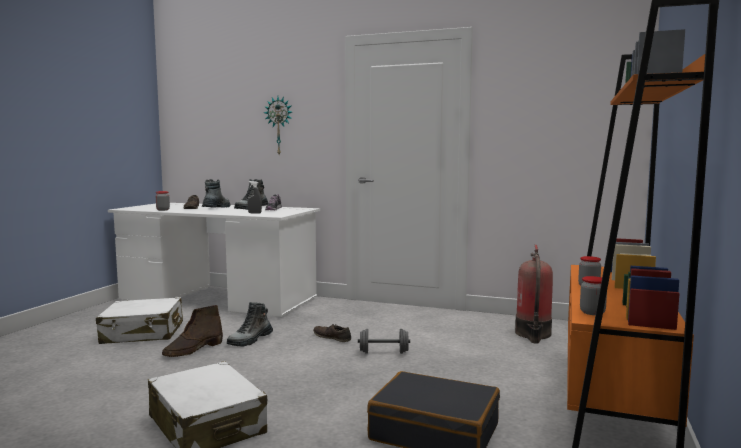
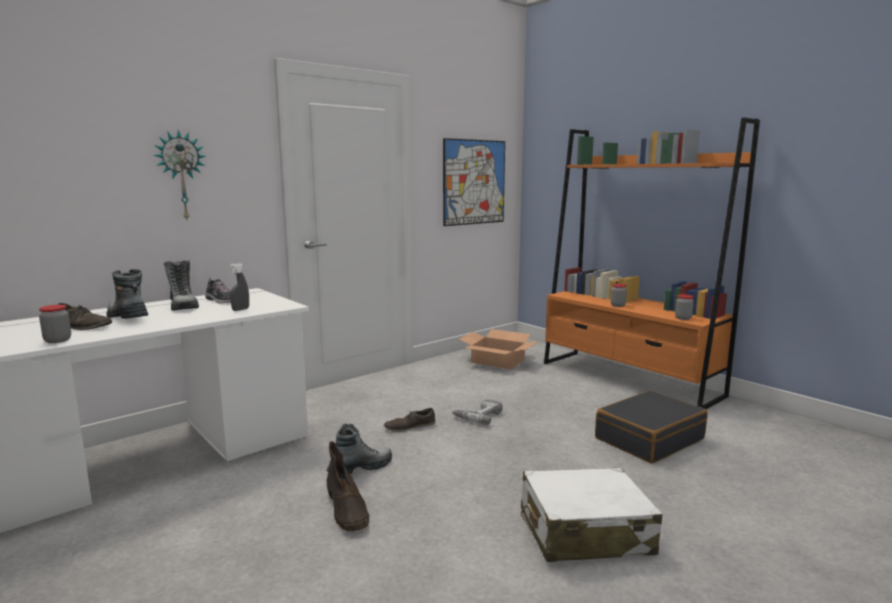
camera: 60 degrees left, 5 degrees up
(143, 333) = (216, 541): white suitcase -> none
(250, 340) = (360, 468): boot -> boot turned 105 degrees counterclockwise
(384, 352) = (478, 416): grey dumbbell -> power drill
(533, 334) = (498, 361): fire extinguisher -> cardboard box
(561, 129) = (474, 182): none -> picture

